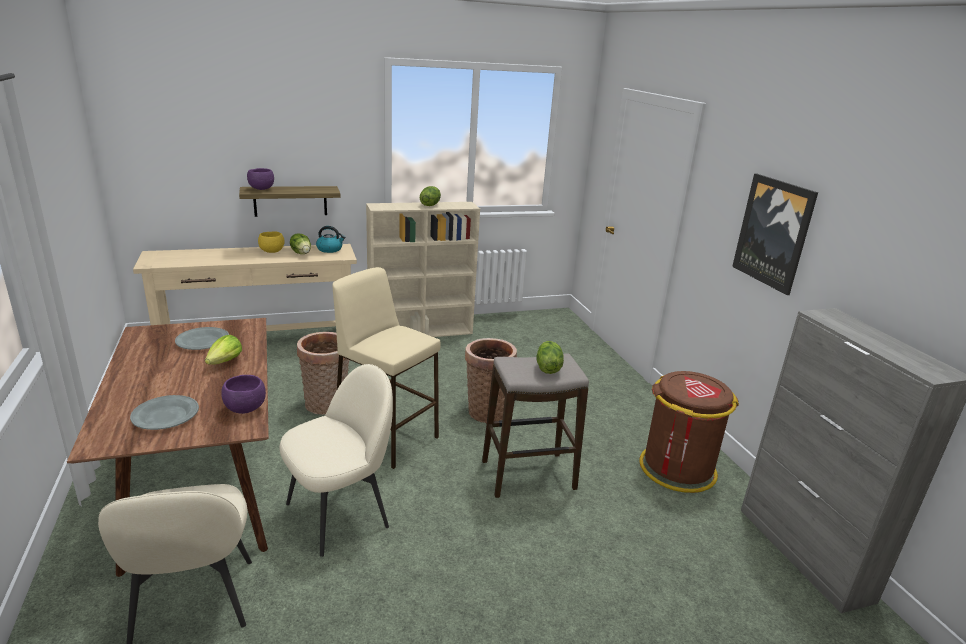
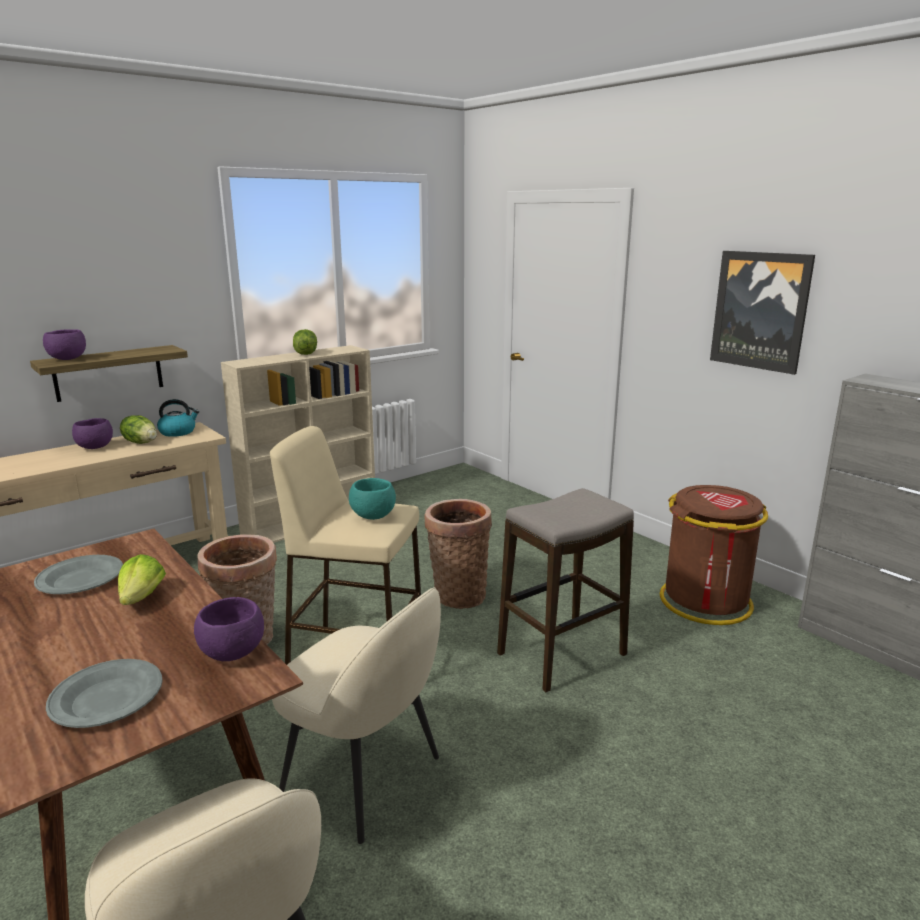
camera: 20 degrees left, 5 degrees down
(272, 251) = (95, 447): yellow bowl -> purple bowl
(340, 513) = (365, 778): beige chair -> beige chair turned 90 degrees clockwise
(399, 340) = (373, 516): none -> turquoise bowl
(547, 368) = (579, 507): lettuce -> none

